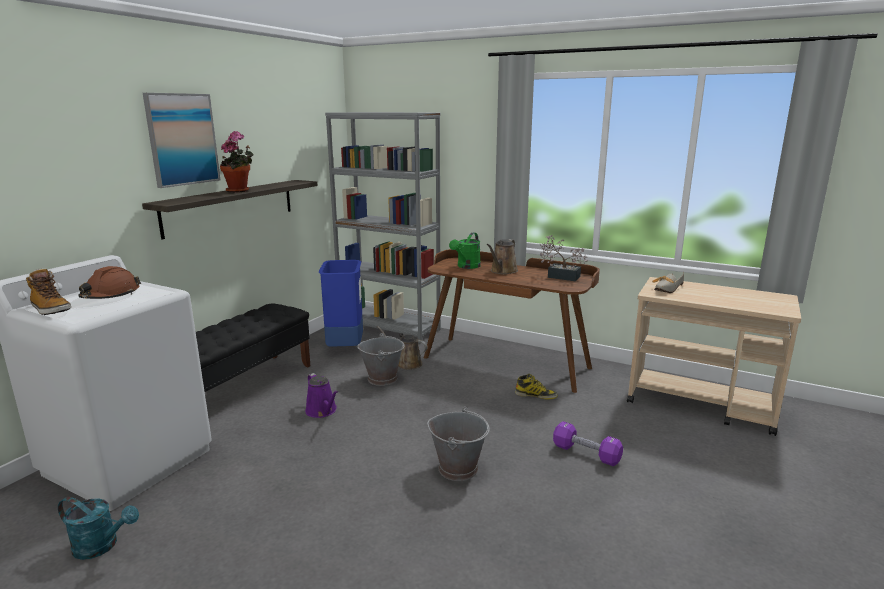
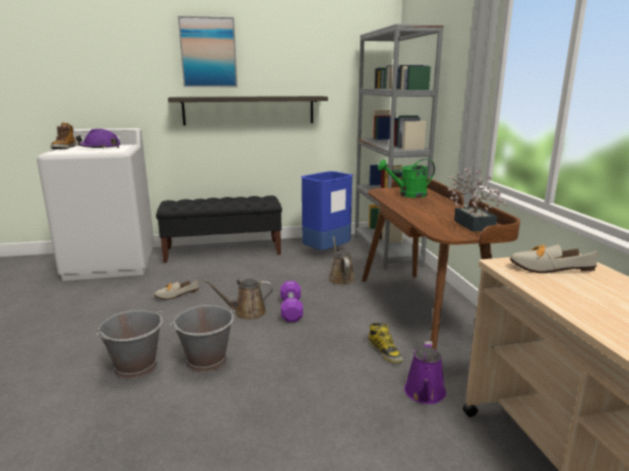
camera: 50 degrees right, 0 degrees up
(102, 546) = (29, 293): turquoise watering can -> none
(111, 295) = (100, 148): brown hard hat -> purple hard hat
(240, 191) = (247, 96): potted plant -> none
(300, 446) = (173, 295): none -> shoe
(322, 411) = (226, 282): purple watering can -> purple watering can (424, 394)
(382, 378) = (302, 281): grey bucket -> grey bucket (137, 367)
(502, 271) = (427, 205): brown watering can -> brown watering can (246, 313)
(586, 453) = (311, 421): purple dumbbell -> purple dumbbell (291, 310)

